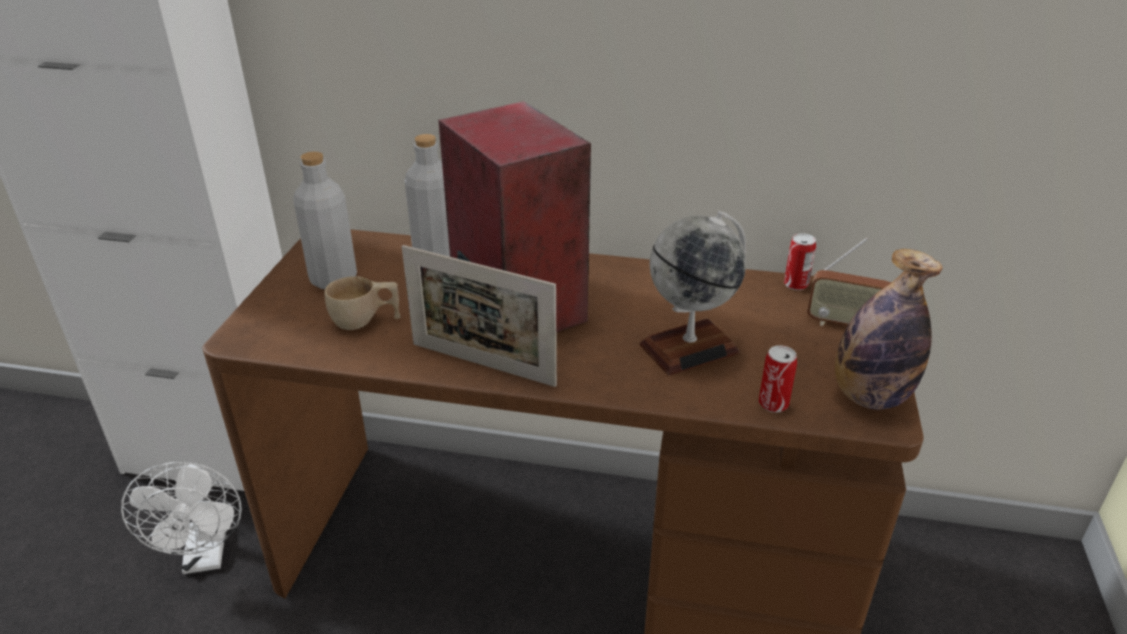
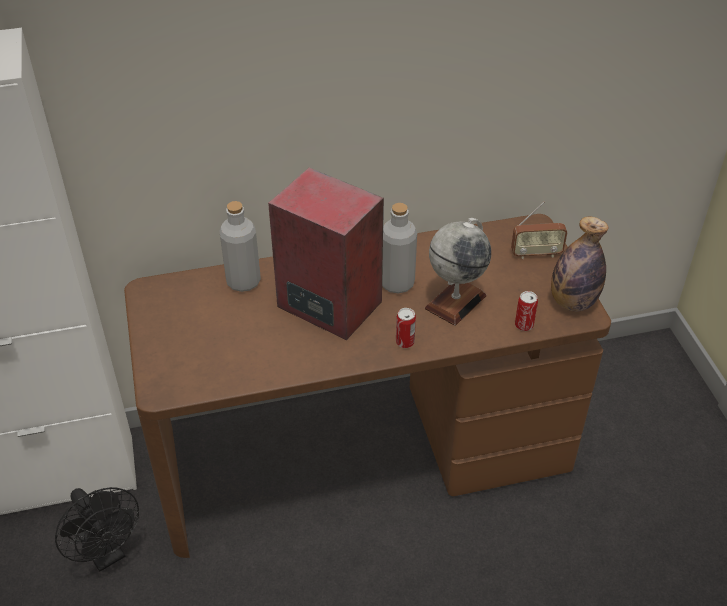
camera: 25 degrees left, 10 degrees up
(205, 557) = (106, 553): white fan -> black fan
(333, 279) = (183, 323): grey bottle -> grey bottle (397, 283)
(365, 321) = (236, 349): beige cup -> none
(482, 364) = (338, 356): picture frame -> none
(795, 284) = (492, 231): can -> can (405, 342)

